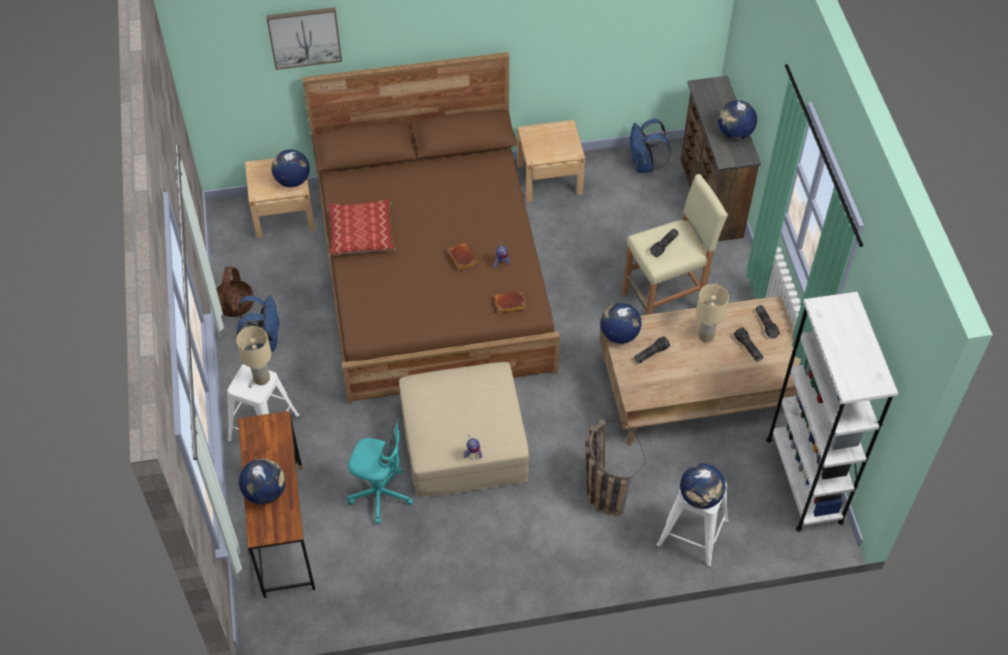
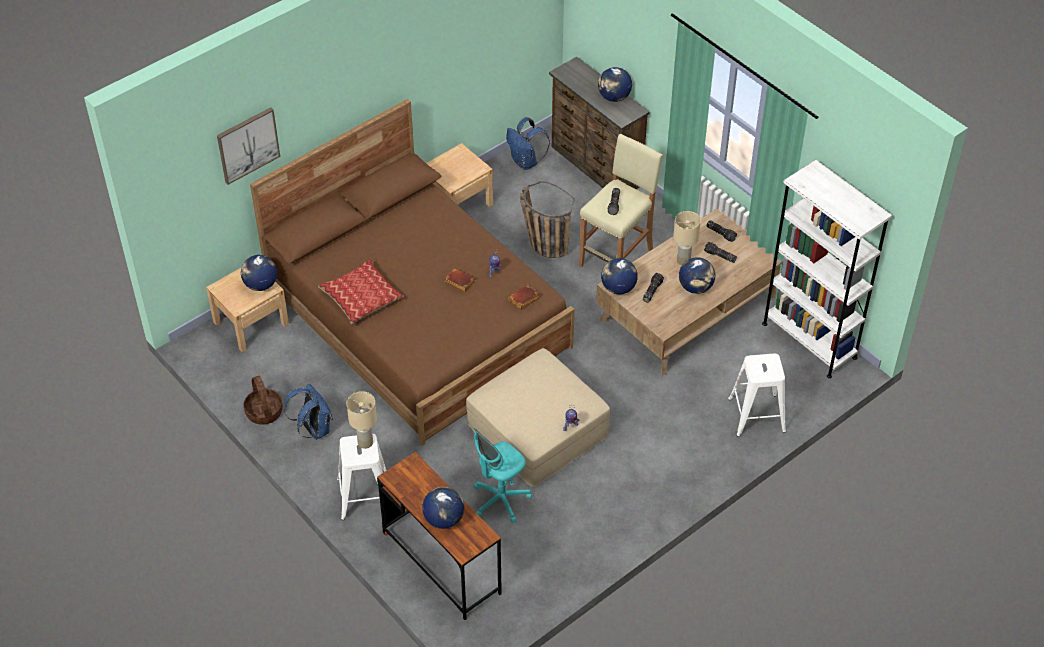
camera: 30 degrees left, 5 degrees down
(380, 495) = (500, 500): turquoise office chair -> turquoise office chair turned 150 degrees clockwise
(602, 486) = (667, 413): basket -> basket (541, 243)
(700, 497) = (767, 372): globe -> globe (695, 287)

